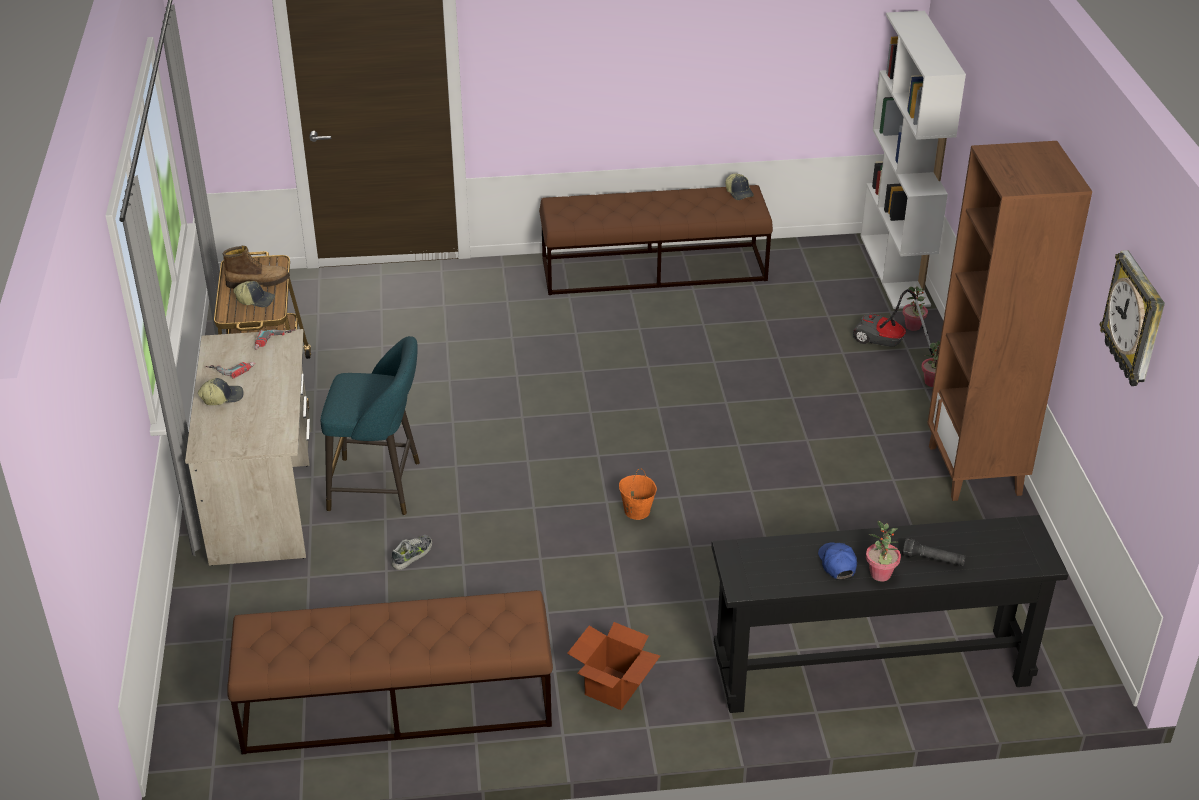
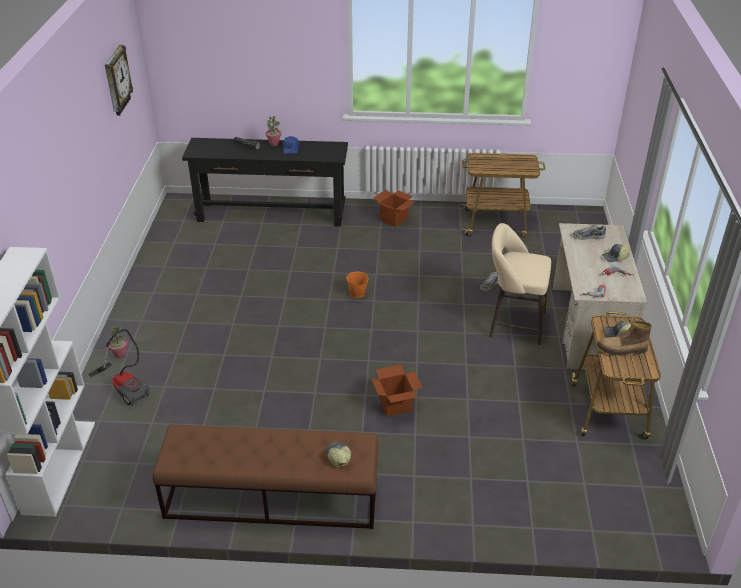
camera: 170 degrees left, 0 degrees up
(254, 430) = (588, 236): none -> shoe
(380, 487) = (513, 324): turquoise stool -> beige stool
(396, 704) = (496, 223): brown bench -> cart
(541, 363) = (395, 405): none -> cardboard box
(739, 192) = (179, 459): cap -> cap (338, 456)
(913, 326) = (94, 403): potted plant -> none
(975, 470) = (144, 293): brown bookcase -> none

